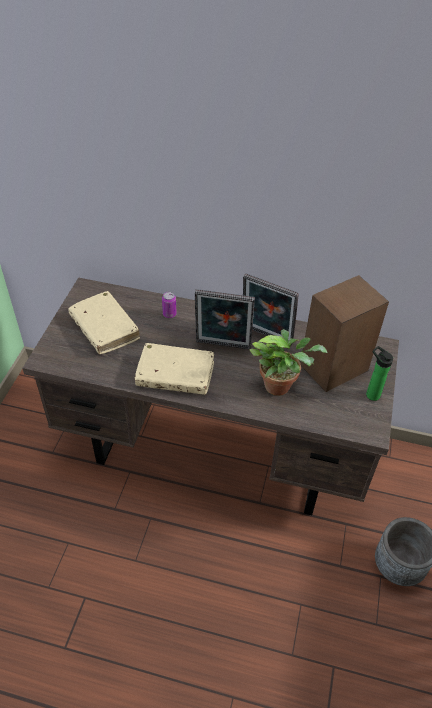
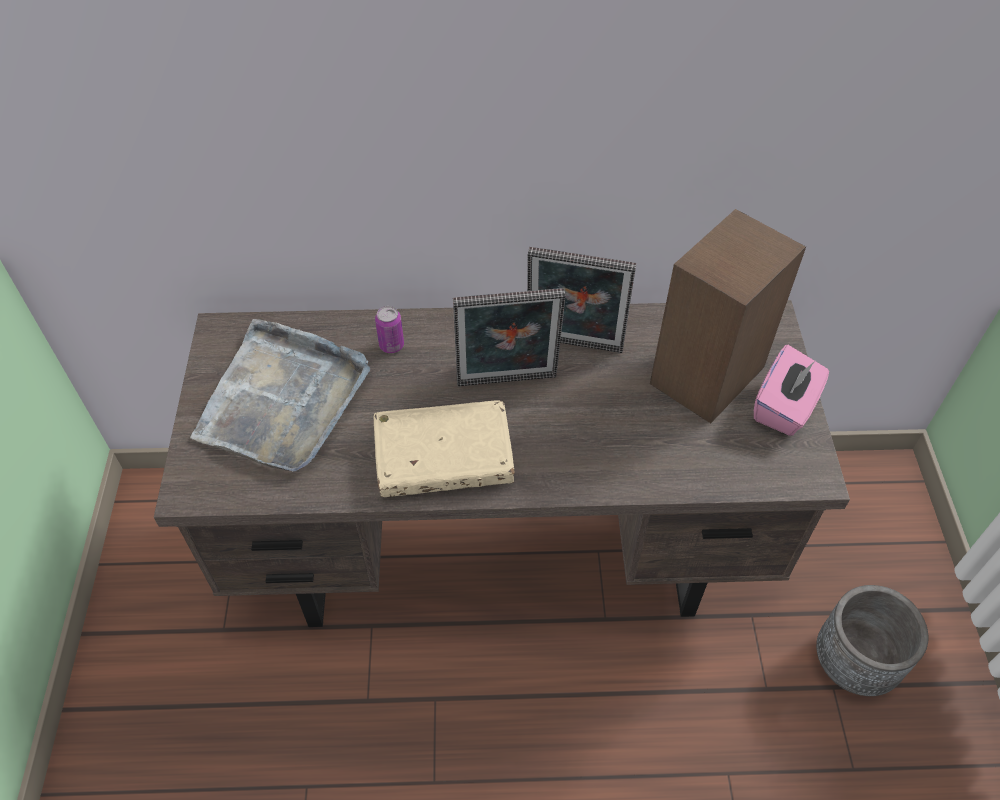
camera: 15 degrees left, 5 degrees up
(104, 328) = (283, 400): beige book -> grey tray
(281, 385) = (632, 430): potted plant -> none
(371, 394) = (784, 407): bottle -> pink tissue box

